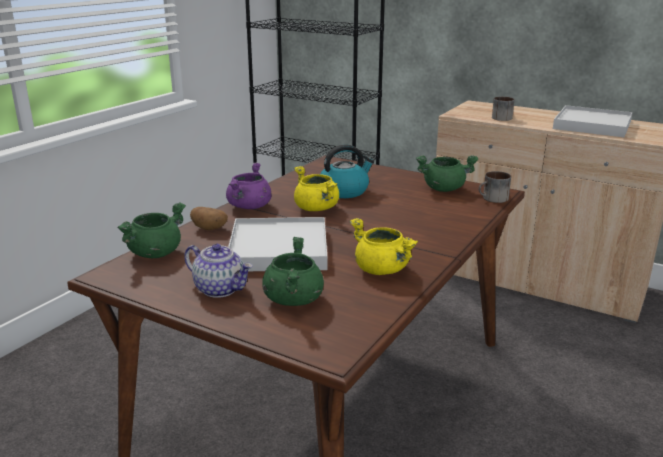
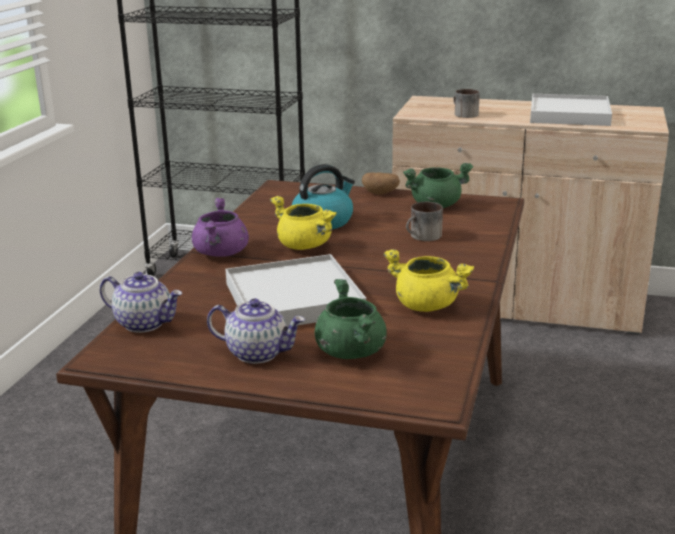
camera: 15 degrees left, 0 degrees up
(155, 253) = (145, 323): green cooking pot -> teapot
(210, 228) = (192, 286): potato -> potato (380, 193)
(493, 199) = (497, 211): mug -> mug (423, 237)

